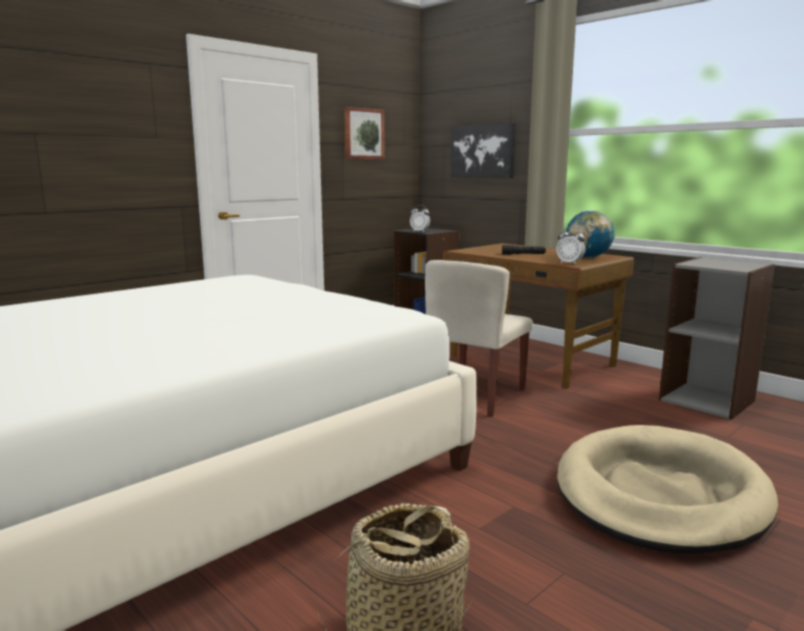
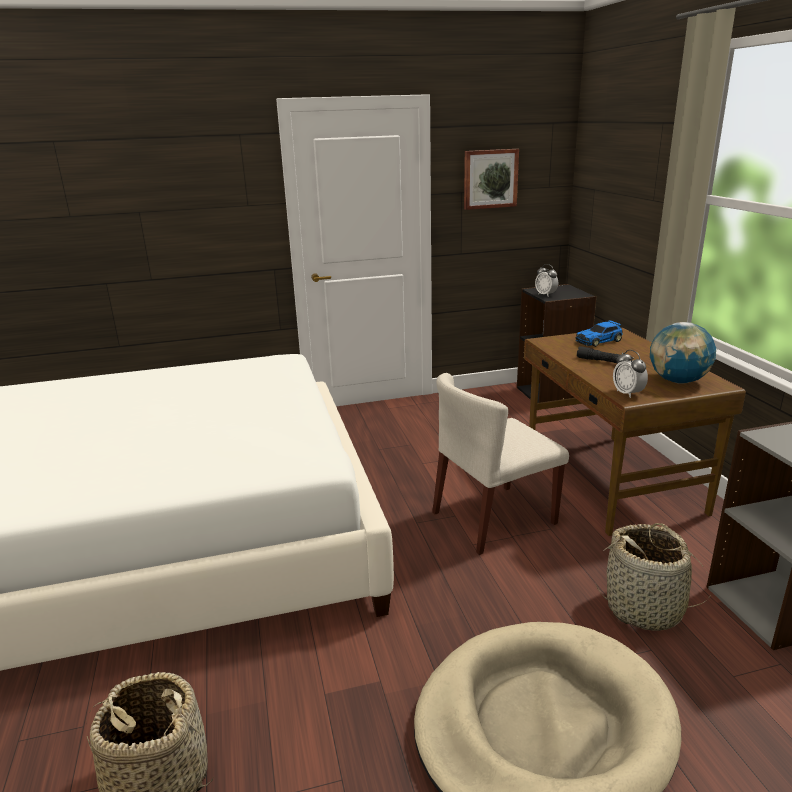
camera: 30 degrees right, 10 degrees up
(483, 151) = (626, 205): picture -> none
(500, 248) = (599, 341): none -> toy car
(638, 418) = (645, 608): none -> basket

